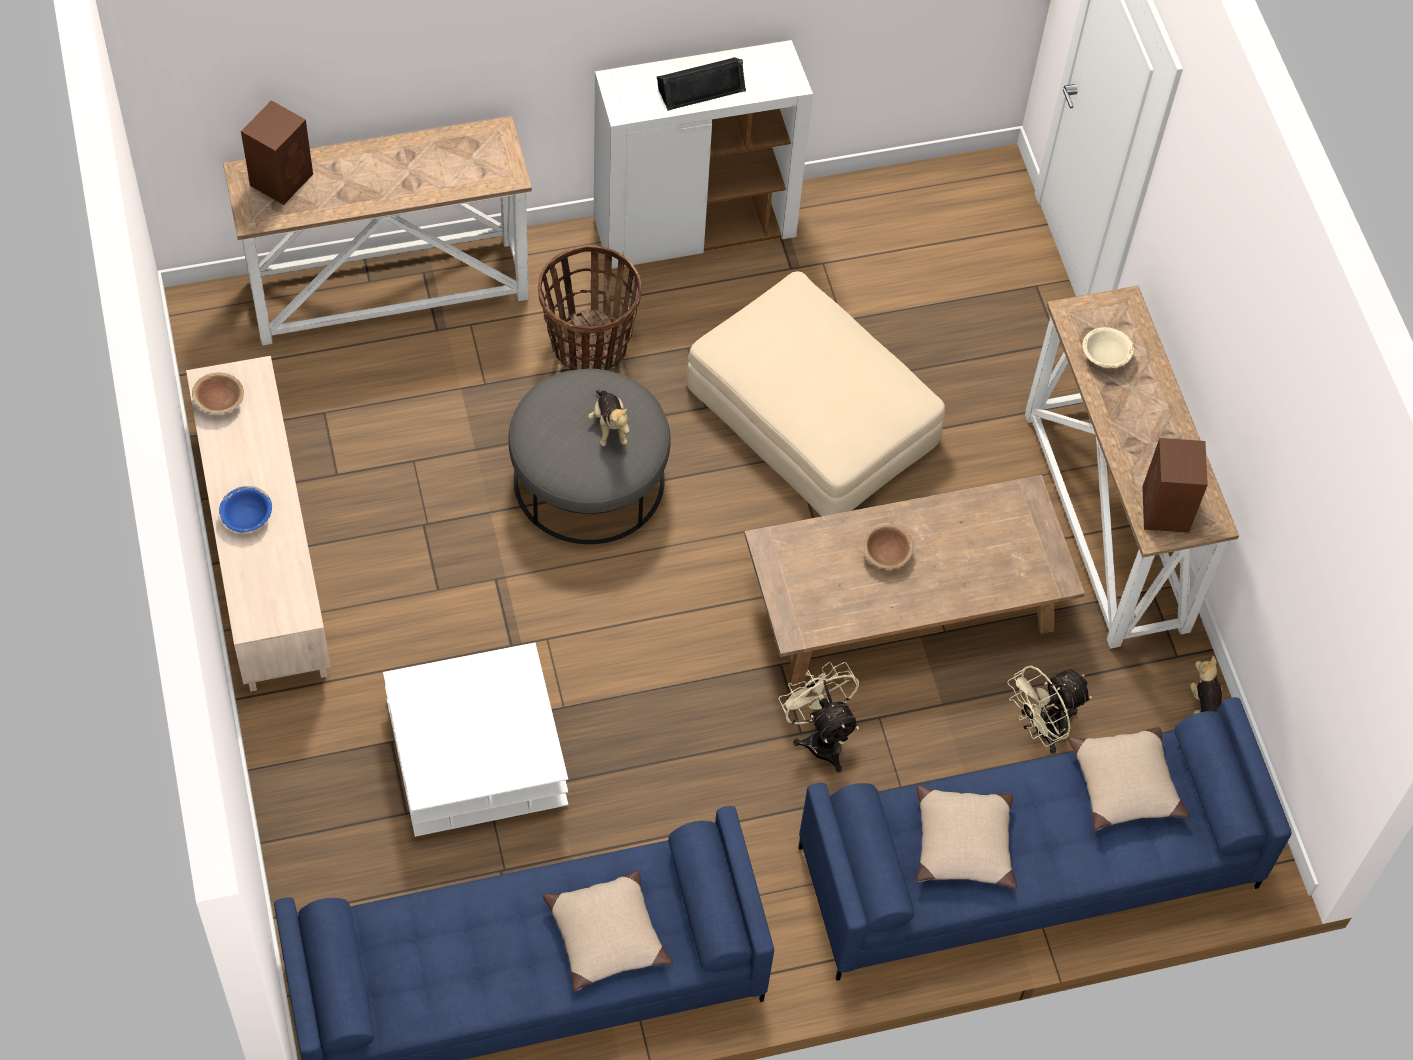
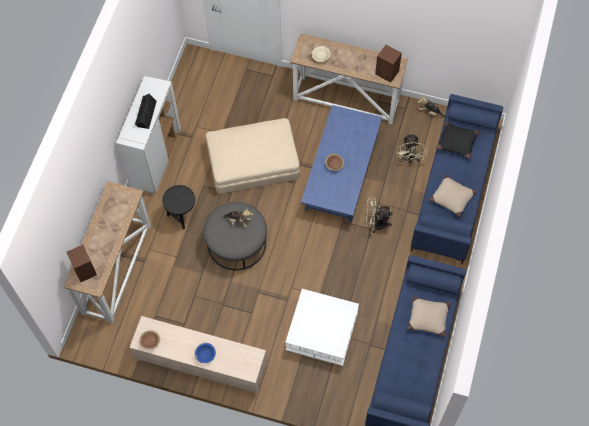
camera: 55 degrees left, 5 degrees up
(589, 345) = (182, 215): basket -> black side table
(904, 603) = (341, 173): brown coffee table -> blue coffee table
(1125, 784) = (456, 142): beige pillow -> black pillow

